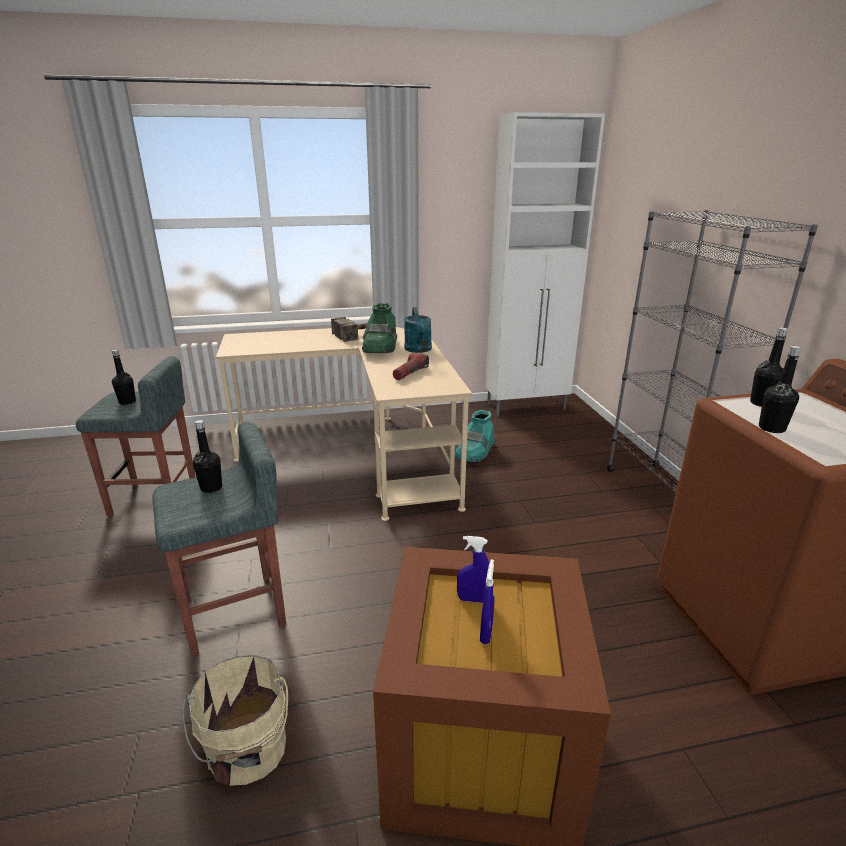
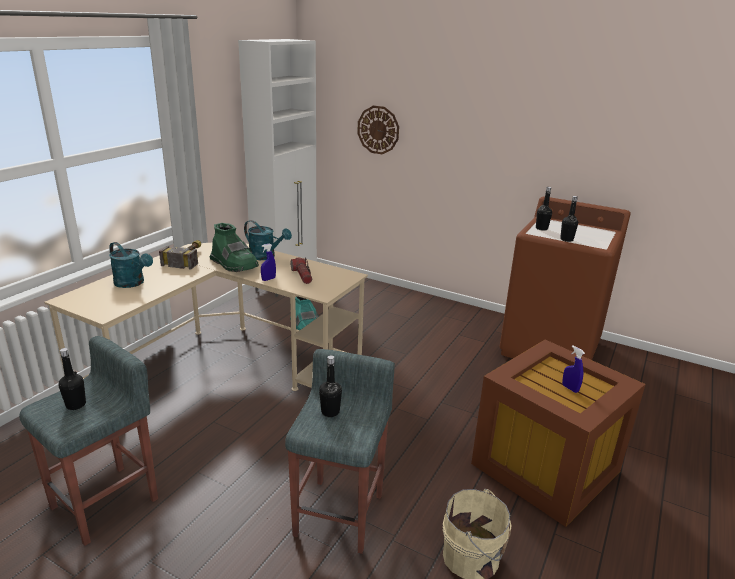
camera: 50 degrees left, 0 degrees up
(289, 339) = (132, 283): none -> turquoise watering can
(473, 599) = (542, 380): blue spray bottle -> blue spray bottle (268, 279)
(659, 234) = (378, 130): none -> wall clock
(664, 497) = (440, 307): grey bookcase -> none

